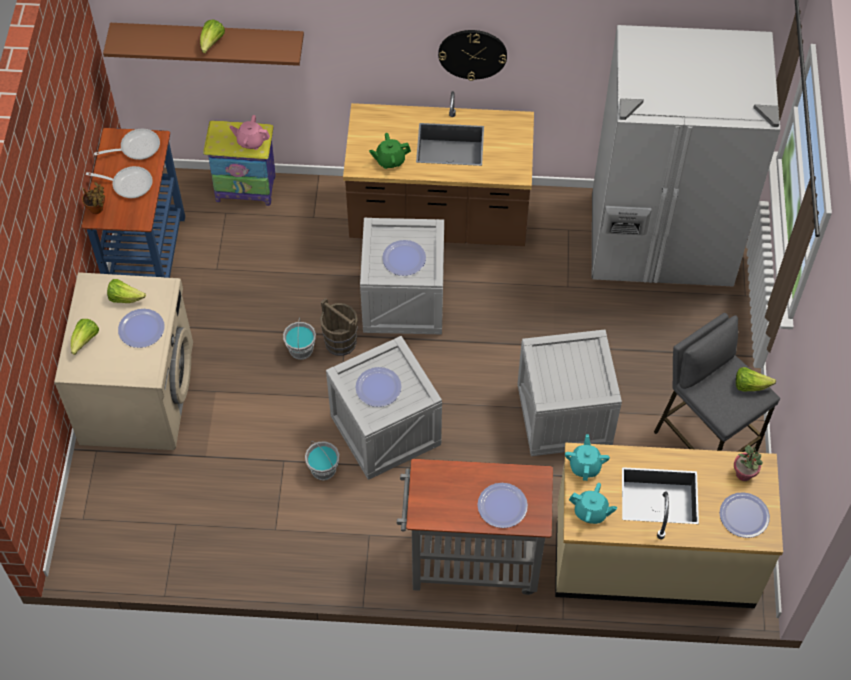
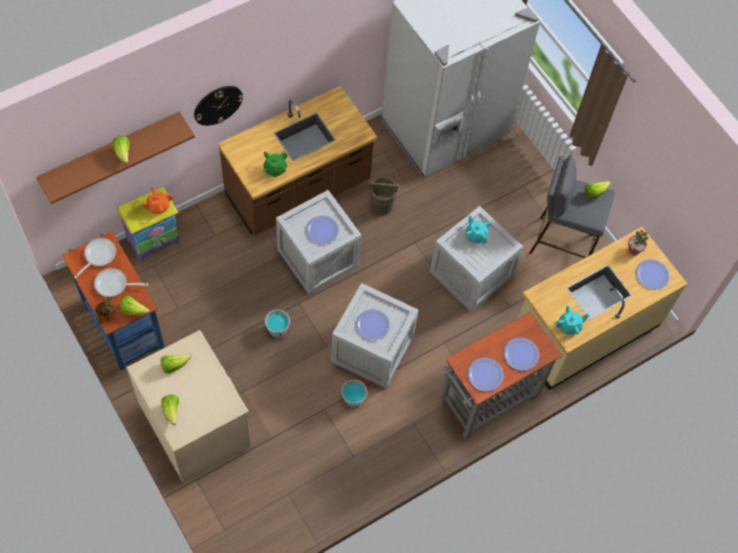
camera: 40 degrees left, 5 degrees up
(127, 218) = (133, 310): none -> lettuce
(129, 184) = (114, 285): frying pan -> frying pan turned 150 degrees counterclockwise
(141, 329) = (202, 380): plate -> plate (485, 375)
(251, 141) = (158, 206): pink teapot -> orange teapot
(340, 342) = (299, 309): brown bucket -> brown bucket (381, 205)
(472, 53) = (296, 67): wall clock -> wall clock (218, 105)
(585, 466) = (545, 299): turquoise teapot -> turquoise teapot (476, 235)

